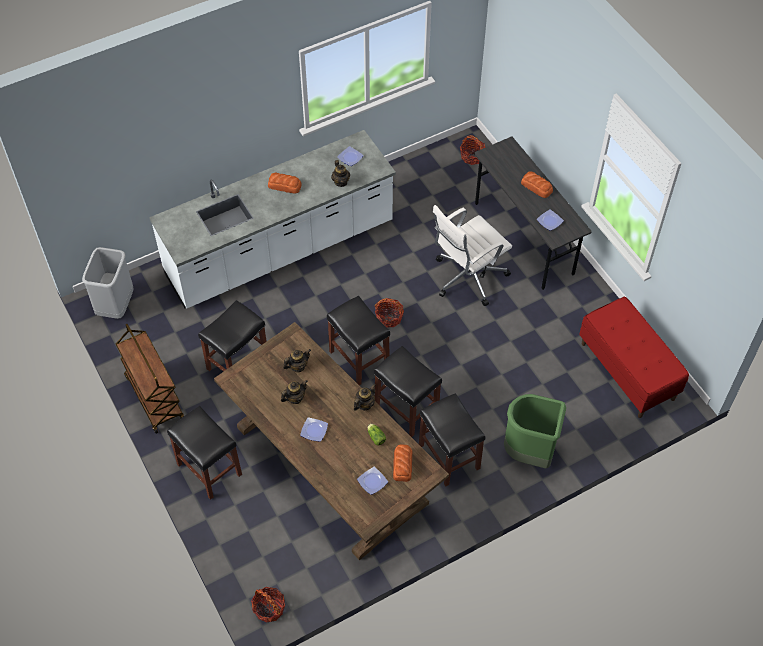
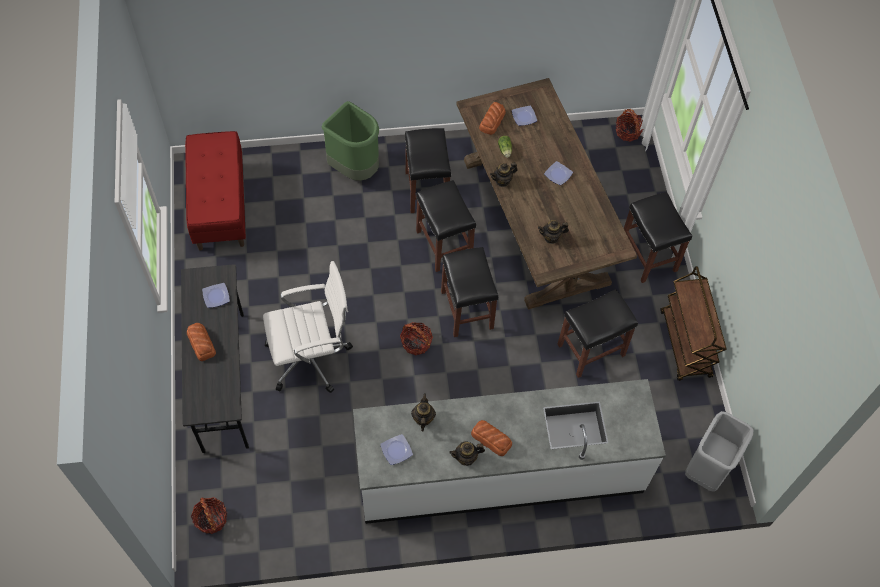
camera: 160 degrees left, 5 degrees up
(295, 398) = (565, 209): teapot -> teapot (466, 458)

